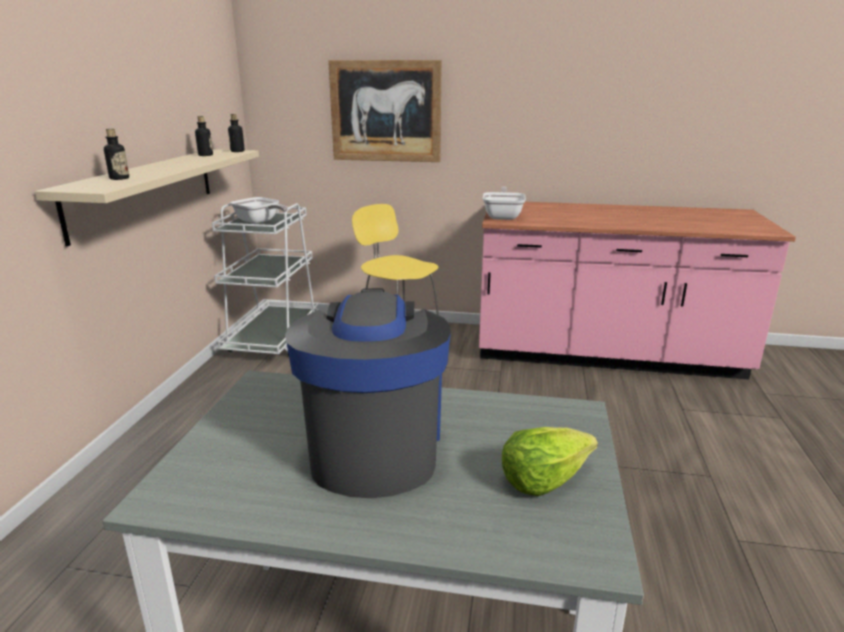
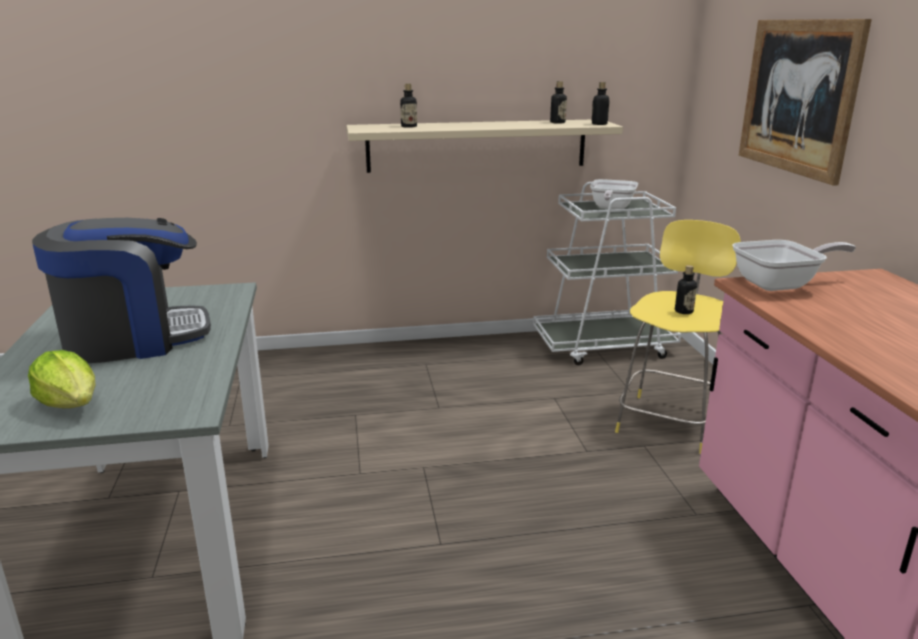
camera: 70 degrees right, 0 degrees up
(401, 267) = (683, 311): none -> bottle

